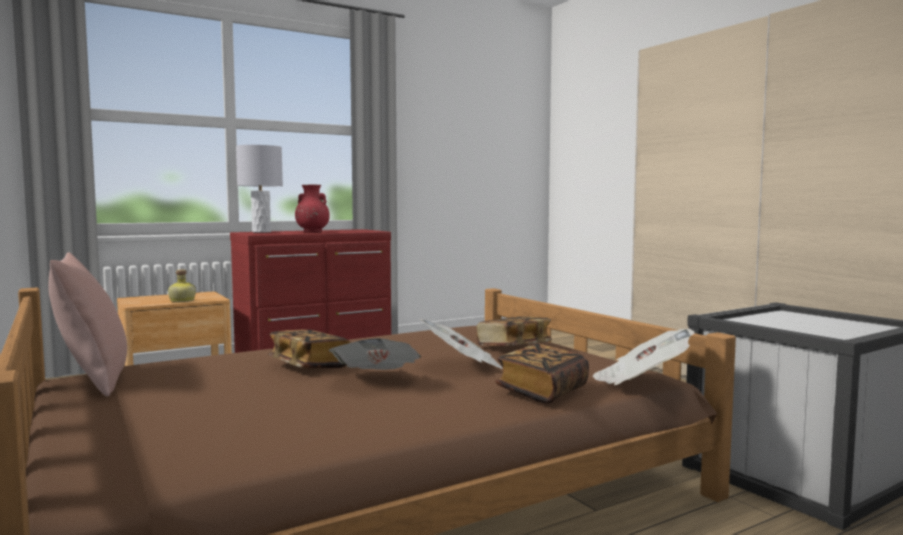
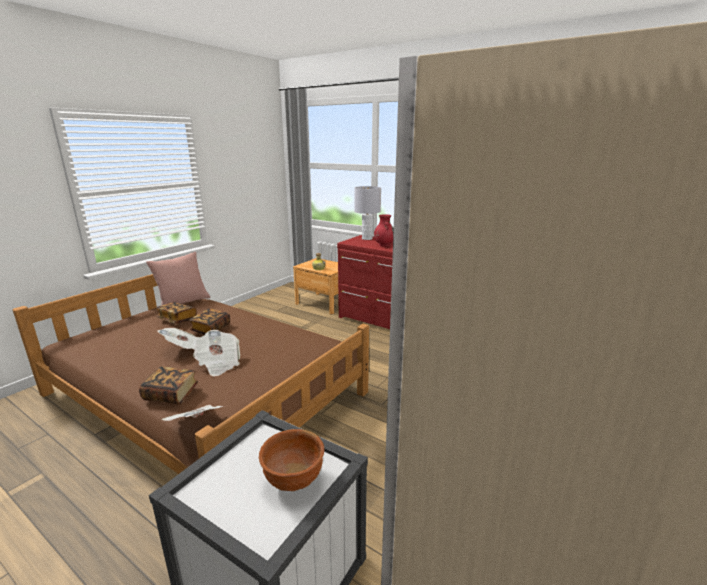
camera: 65 degrees right, 15 degrees up
(513, 347) = (274, 368): book -> book (177, 319)
(806, 320) = (293, 480): none -> brown bowl

